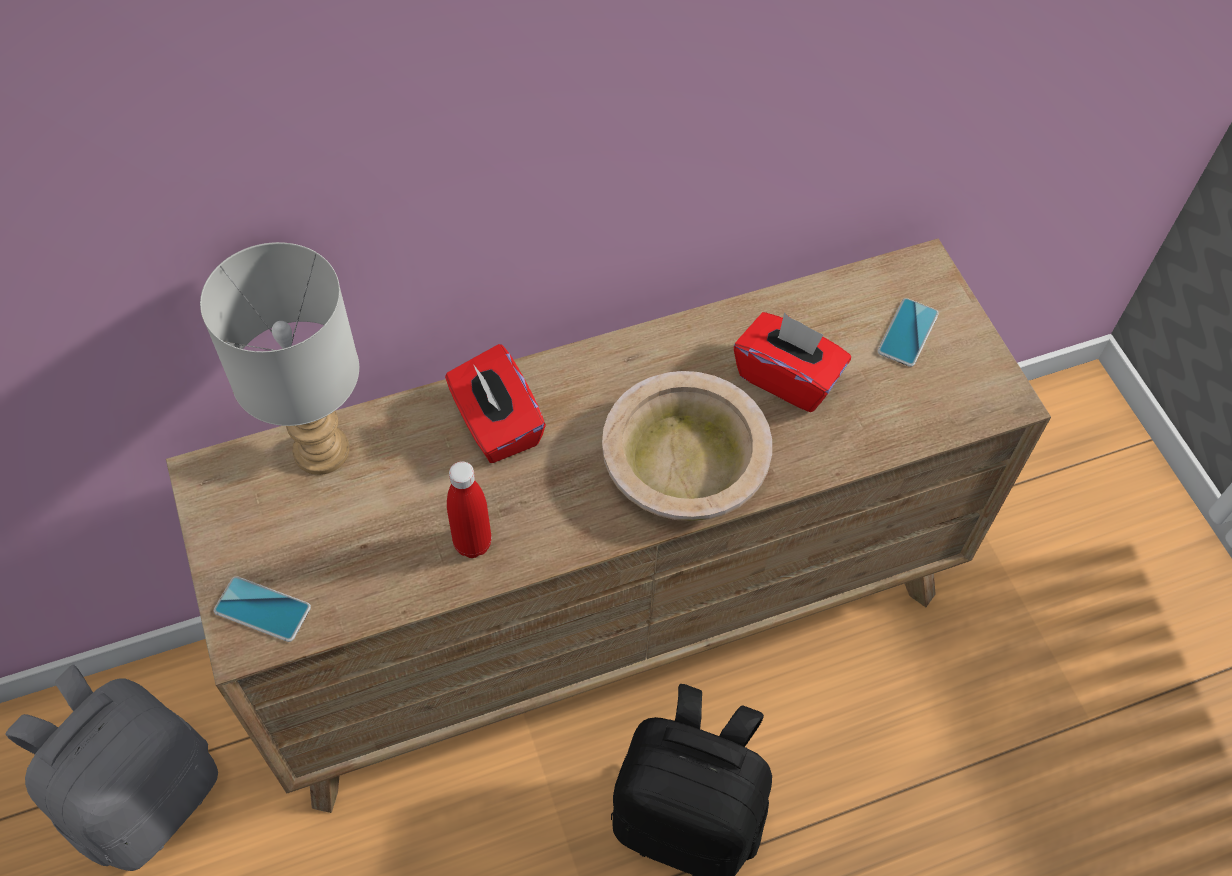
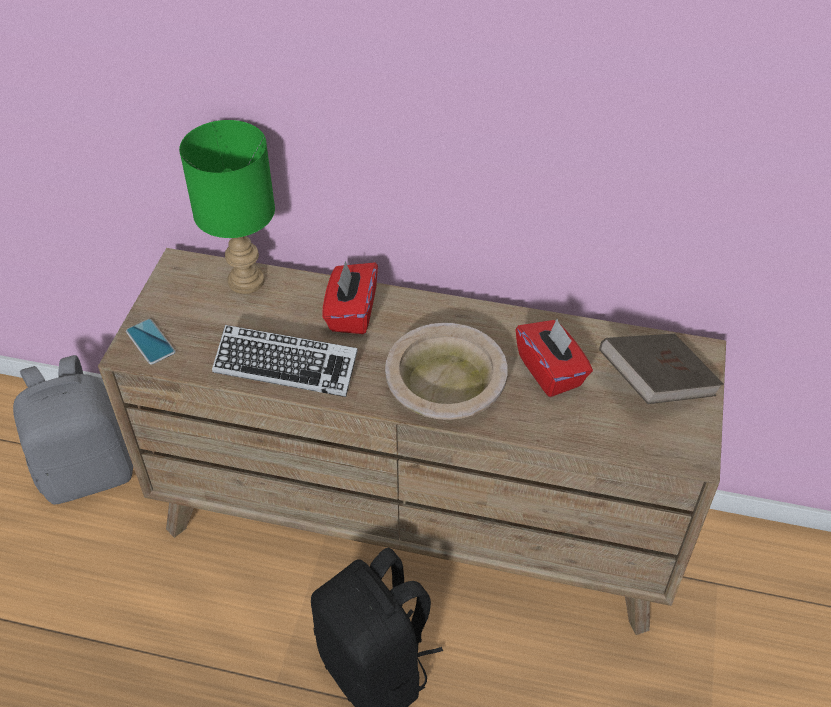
camera: 35 degrees right, 10 degrees down
(323, 449) = (247, 281): grey table lamp -> green table lamp
(472, 543) = (286, 366): red bottle -> keyboard
(907, 333) = (655, 384): phone -> brown book

